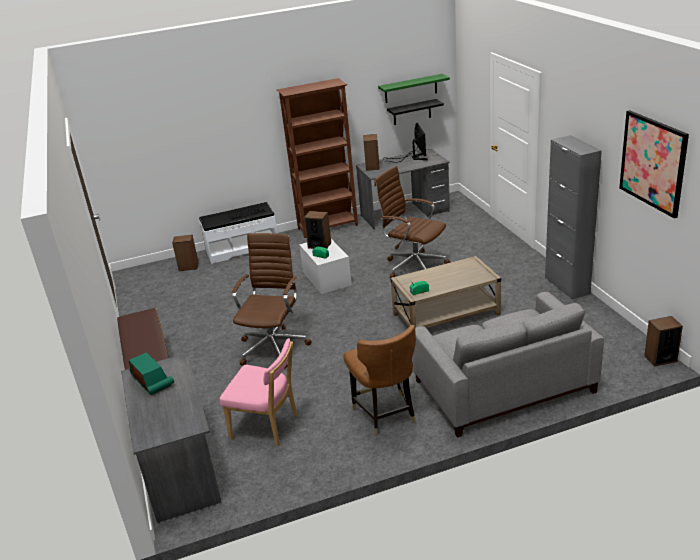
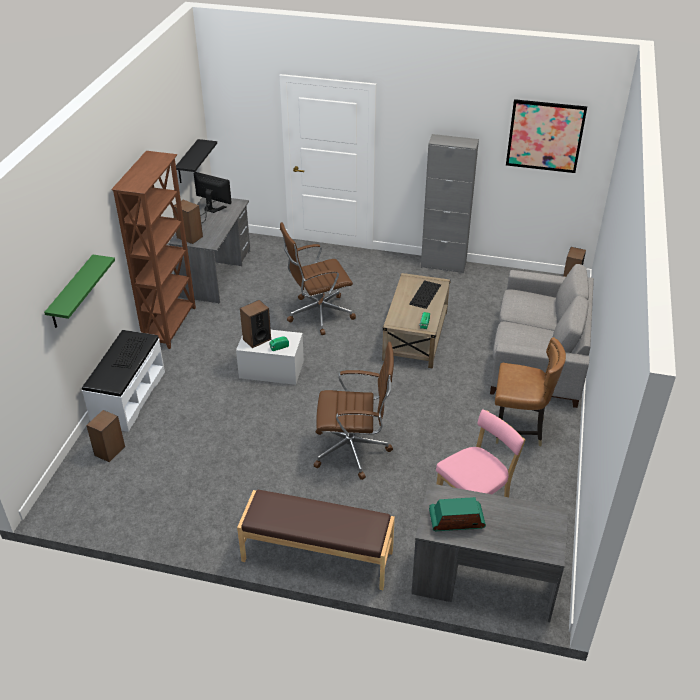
camera: 60 degrees left, 10 degrees up
(274, 347) = (353, 450): brown office chair -> brown office chair turned 135 degrees clockwise
(410, 88) = (184, 136): green shelf -> green shelf (72, 292)
(460, 276) = (425, 294): none -> keyboard

